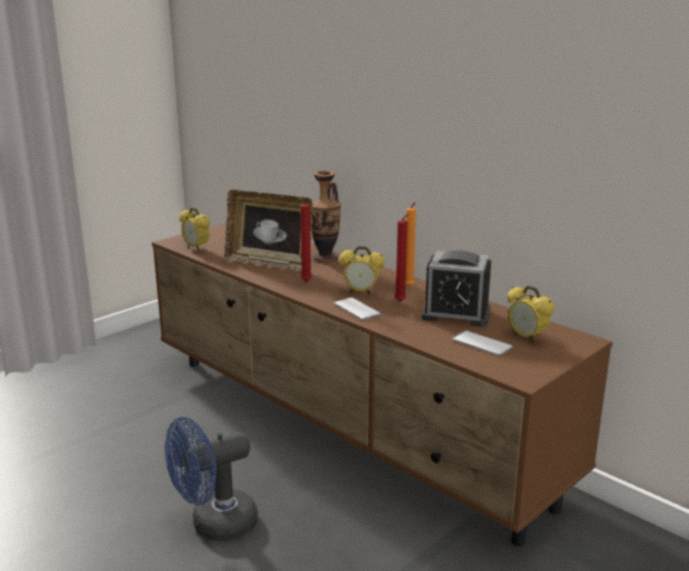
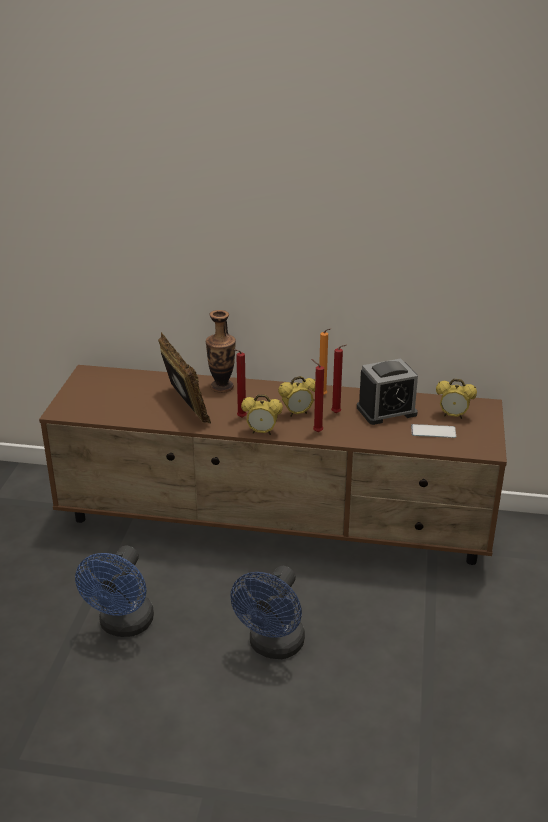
camera: 35 degrees left, 10 degrees up
(121, 451) = (123, 626): none -> blue fan
(196, 248) = (94, 412): alarm clock -> alarm clock (262, 432)
(270, 263) = (184, 407): picture frame -> picture frame turned 105 degrees counterclockwise
(357, 309) = (316, 431): phone -> red candle

